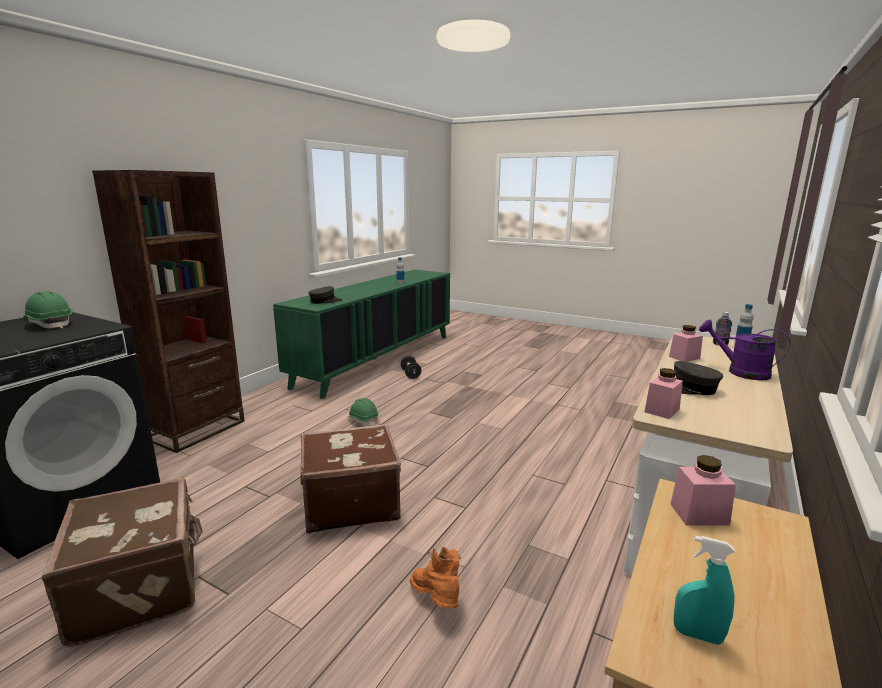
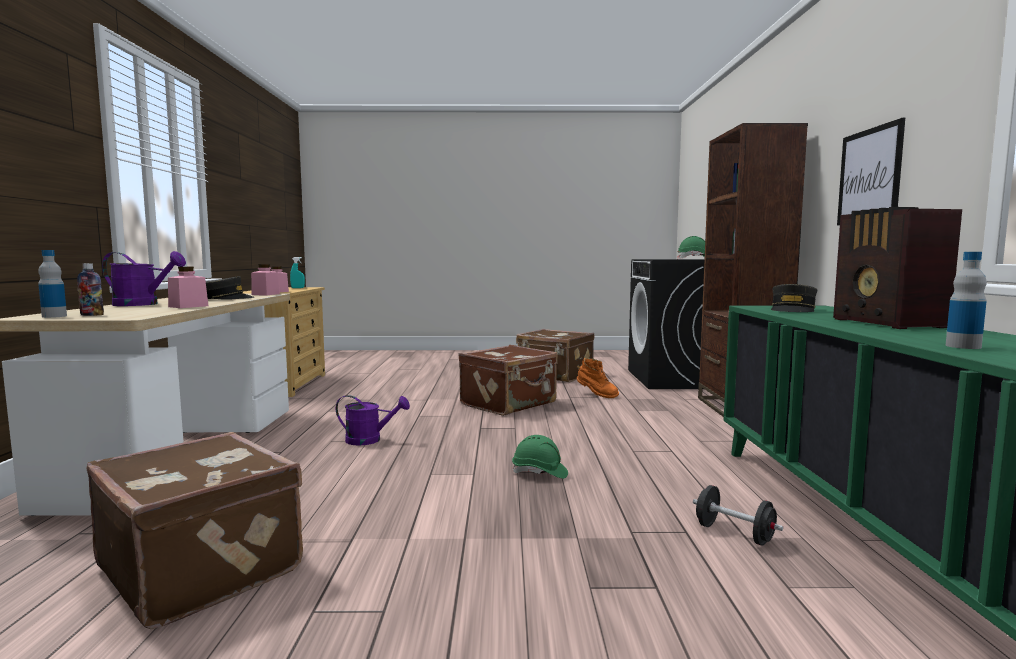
camera: 150 degrees right, 10 degrees down
(244, 224) = (869, 176): none -> picture
(355, 290) = (887, 323): none -> radio
(363, 420) = (620, 445): green hard hat -> green hard hat (539, 473)
(436, 602) = (405, 391): orange boot -> orange boot (596, 395)
(530, 475) = (370, 440): none -> purple watering can
(615, 407) = (204, 567): none -> brown suitcase

